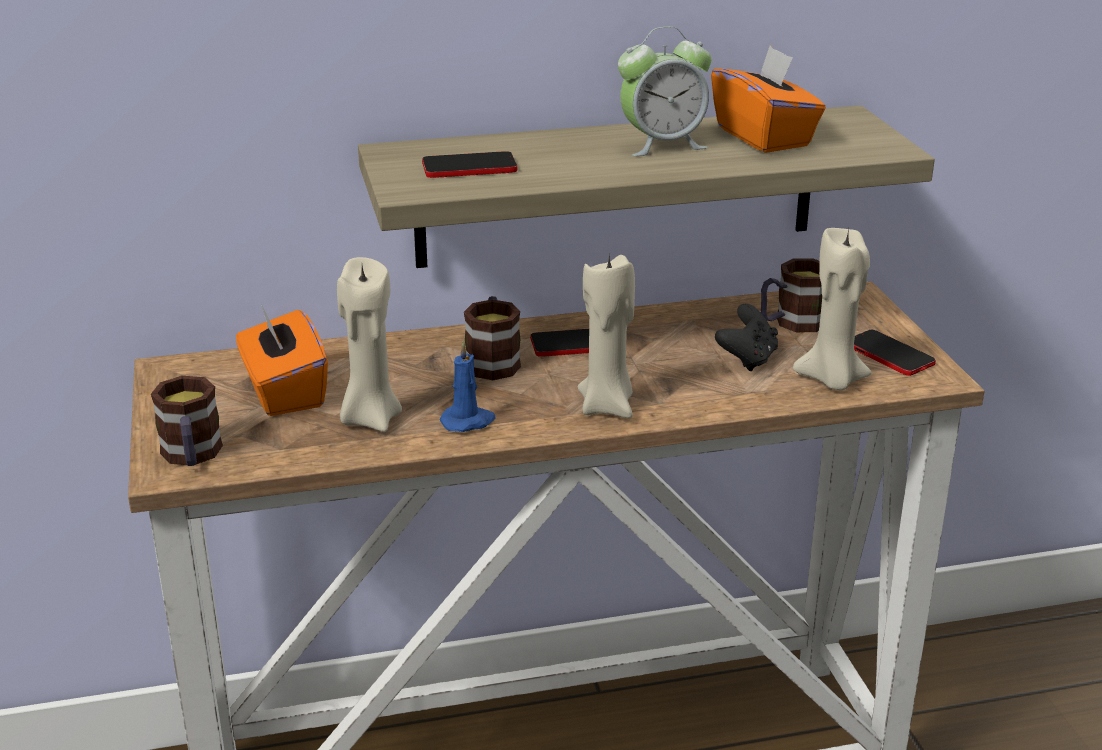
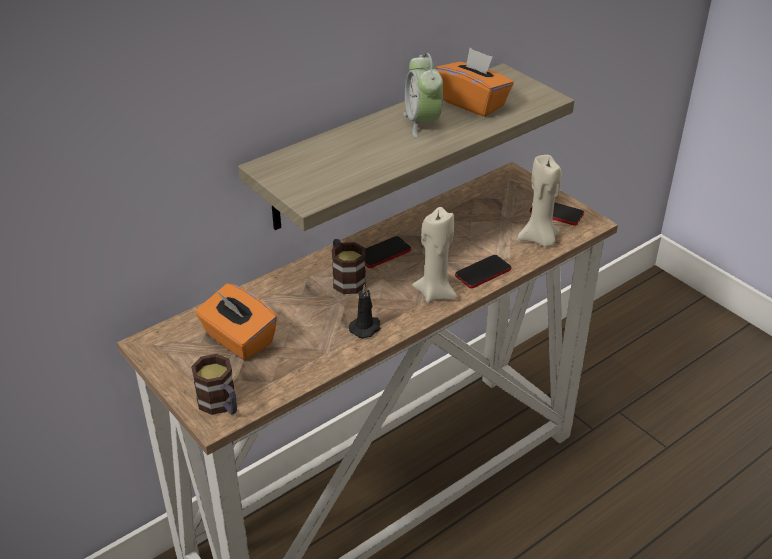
camera: 25 degrees left, 10 degrees up
(370, 419) = (307, 343): beige candle -> none
(468, 421) = (366, 328): blue candle -> black candle
(469, 167) = (327, 170): phone -> phone (483, 272)
(662, 145) = (422, 123): alarm clock -> alarm clock turned 120 degrees clockwise
(747, 359) = (486, 237): black game controller -> none
(791, 323) = (491, 204): mug -> none

